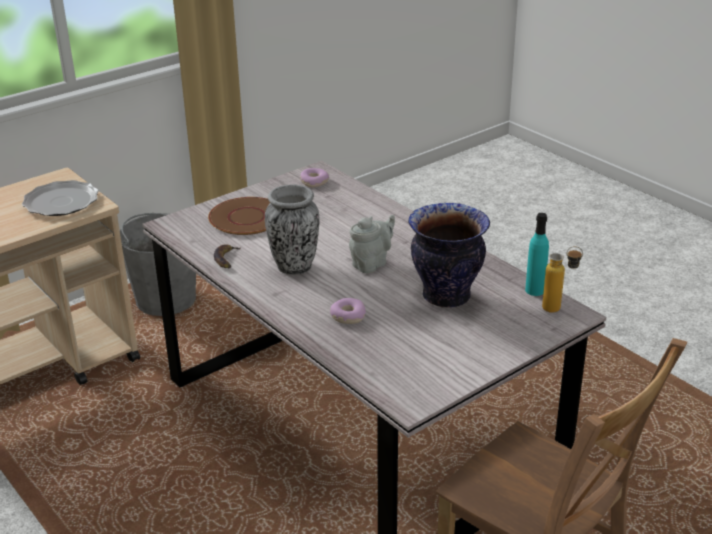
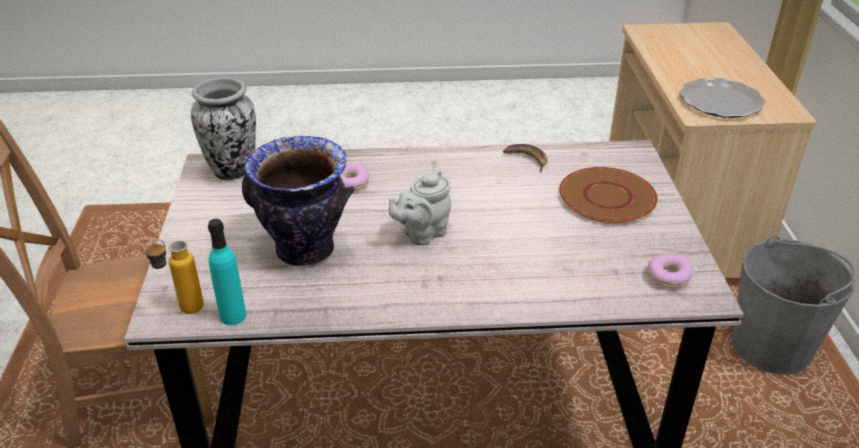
camera: 125 degrees right, 5 degrees up
(294, 267) = (469, 188): vase -> vase (233, 171)
(371, 263) = (422, 234): grey teapot -> grey teapot turned 60 degrees clockwise

